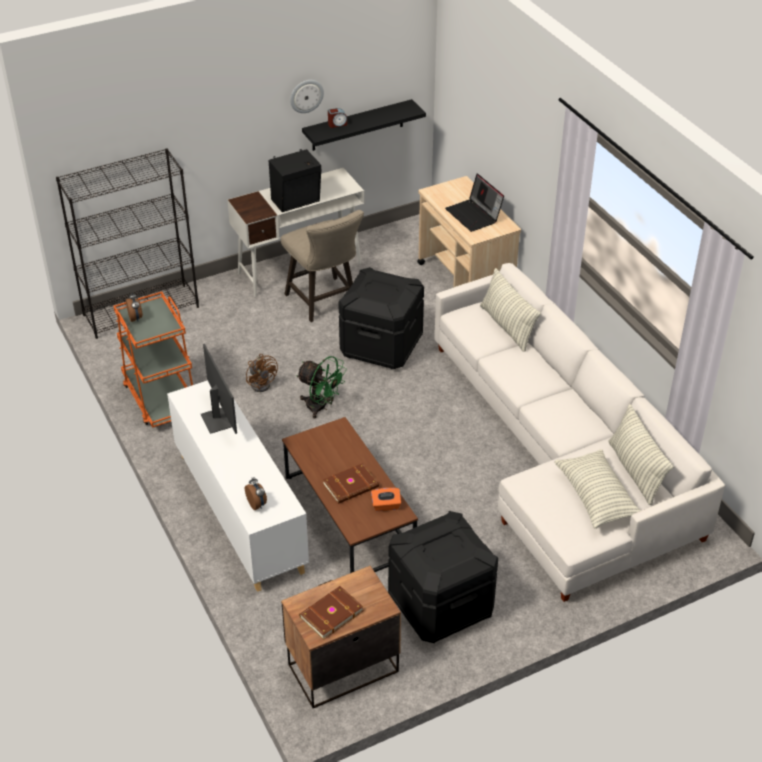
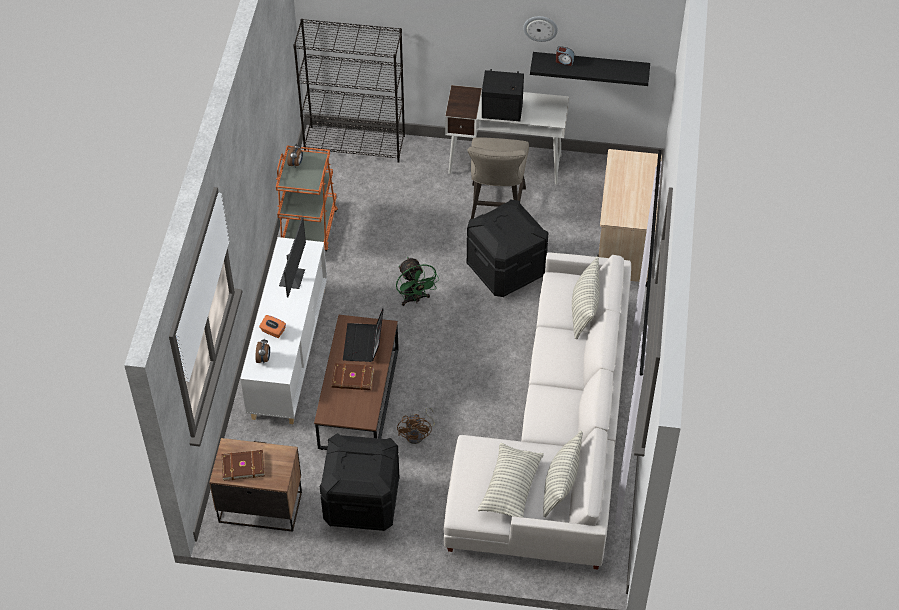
camera: 35 degrees right, 10 degrees up
(262, 383) = (390, 254): brown fan -> brown fan (418, 434)
(386, 506) = (362, 408): orange tissue box -> orange tissue box (273, 331)
(474, 215) = (630, 197): laptop -> laptop (364, 344)

